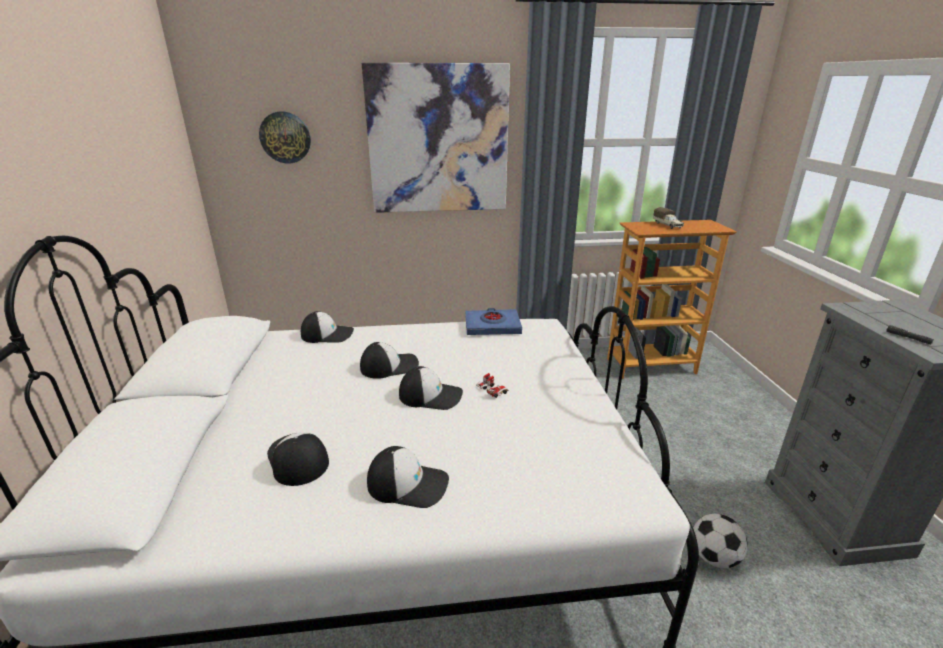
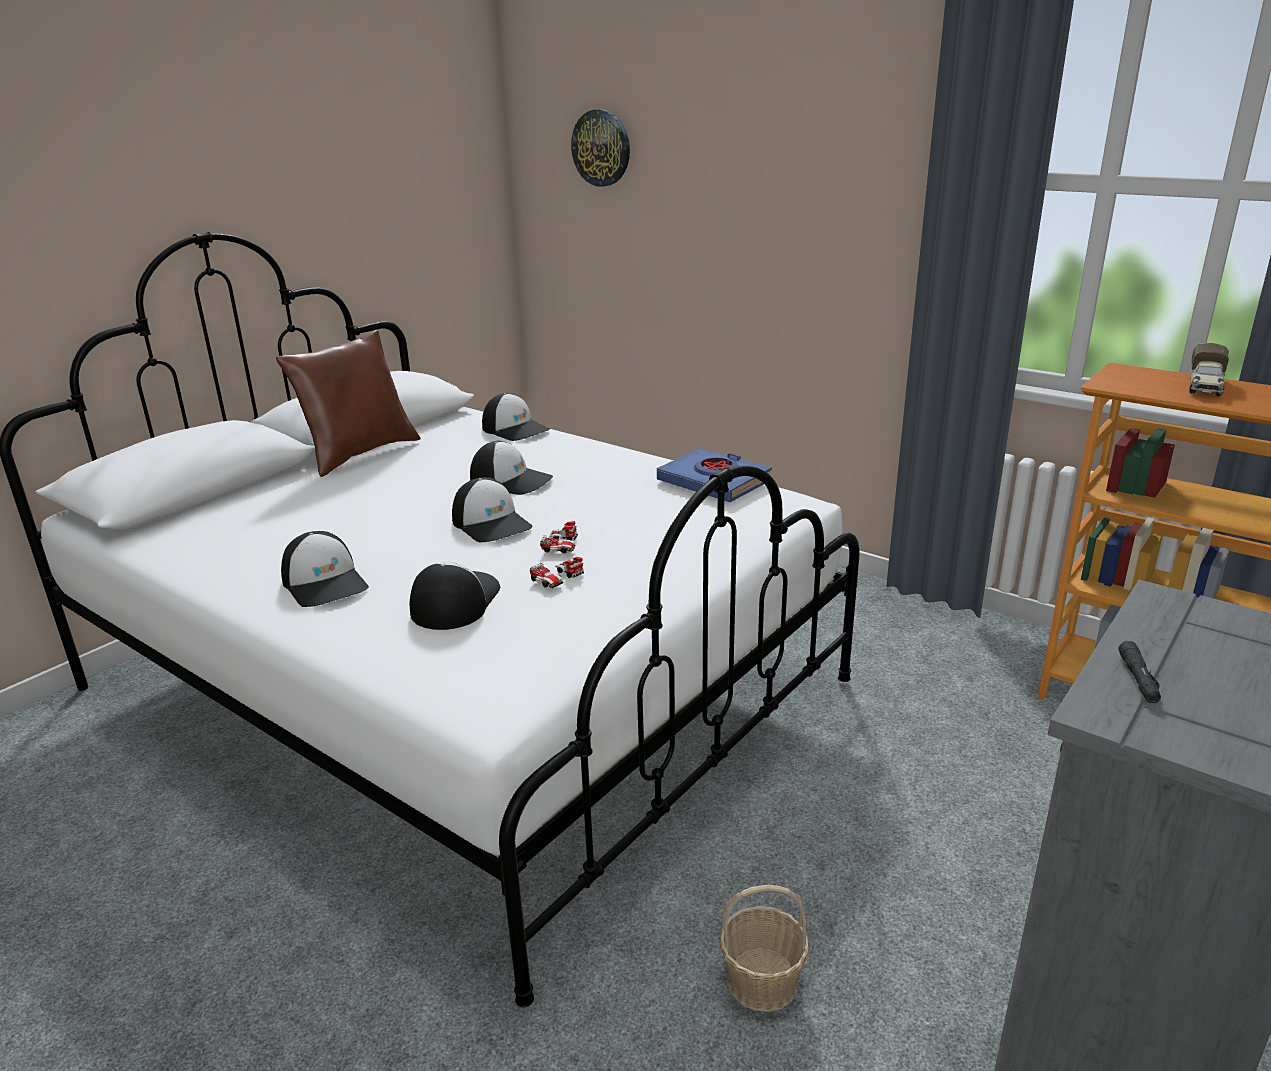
camera: 45 degrees right, 0 degrees up
(246, 389) = (360, 454): none -> brown pillow
(297, 459) = (291, 524): cap -> cap (454, 601)
(438, 140) = (800, 163): picture -> none
(527, 409) = (558, 579): none -> toy car
(714, 557) = (762, 981): football -> basket

